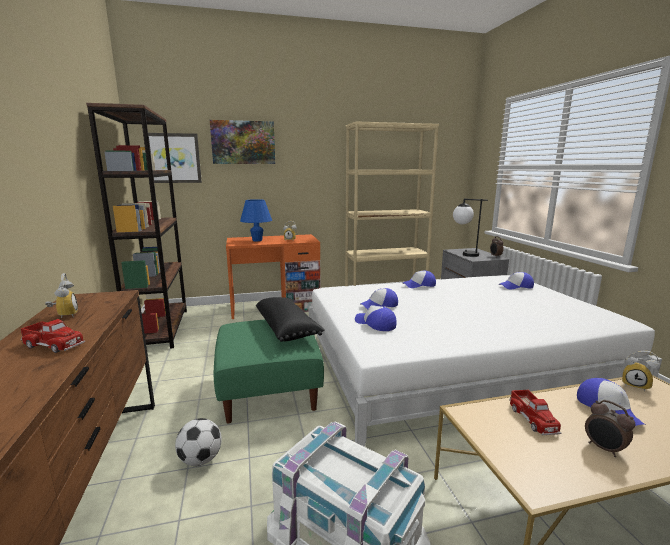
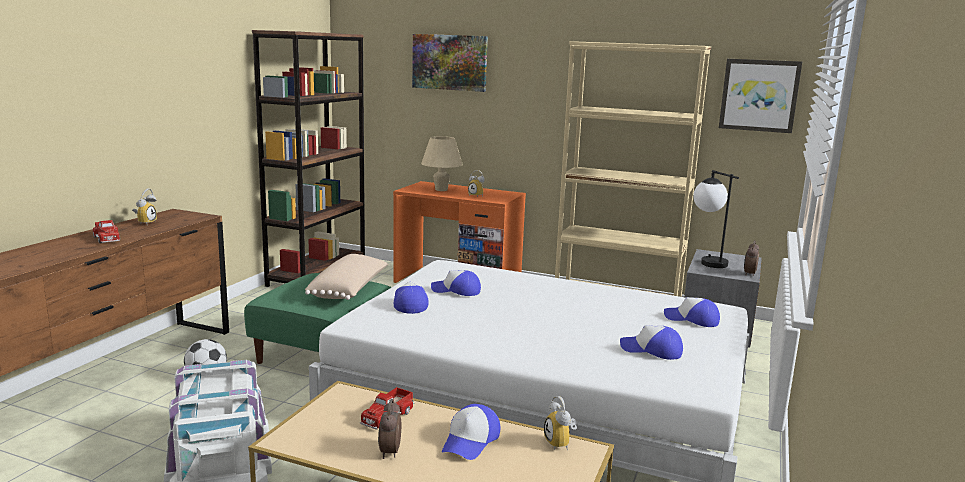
camera: 35 degrees right, 0 degrees up
(174, 158) = (375, 78): picture -> picture (759, 95)
(257, 240) = (441, 190): blue table lamp -> beige table lamp
(287, 329) = (350, 290): black pillow -> beige pillow
(419, 285) = (559, 284): cap -> cap (651, 350)

